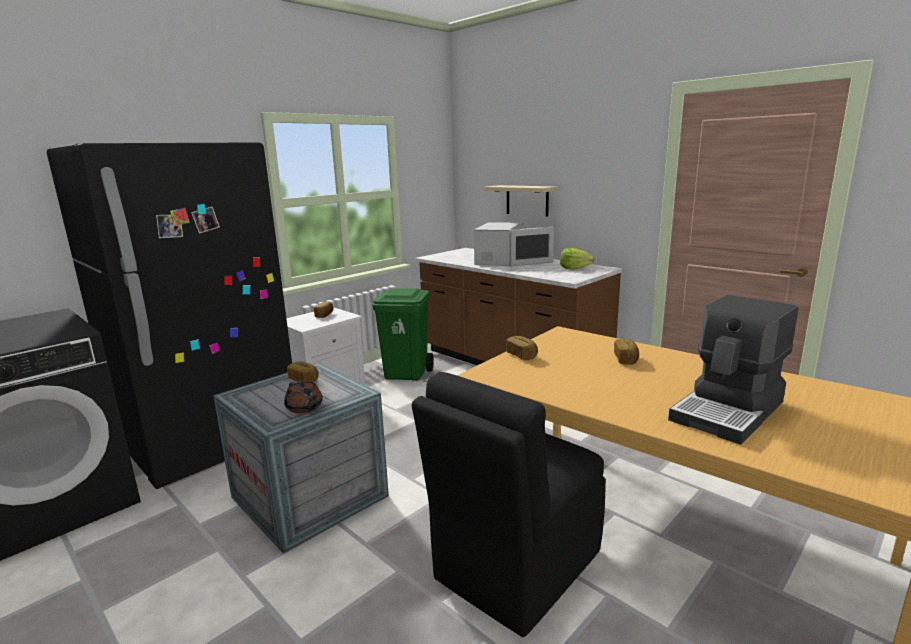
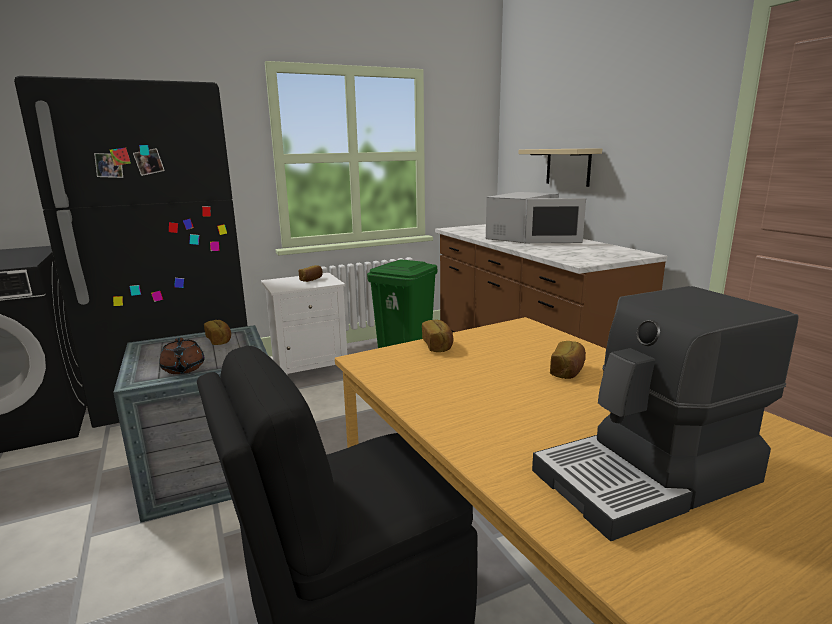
camera: 20 degrees right, 0 degrees up
(574, 268) = (601, 251): lettuce -> none

